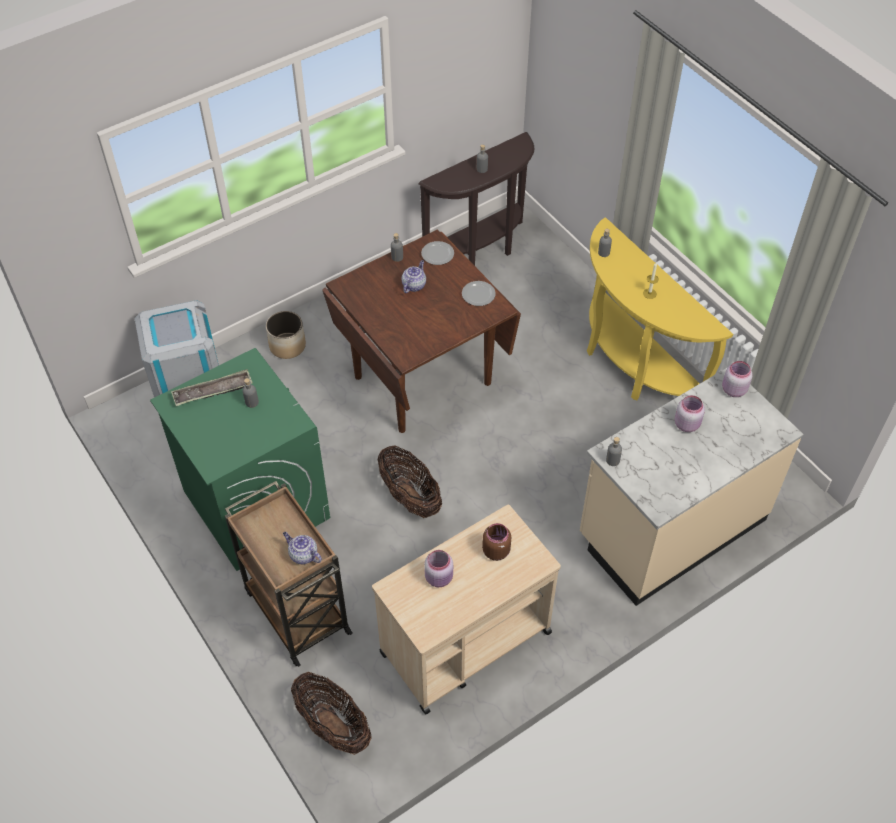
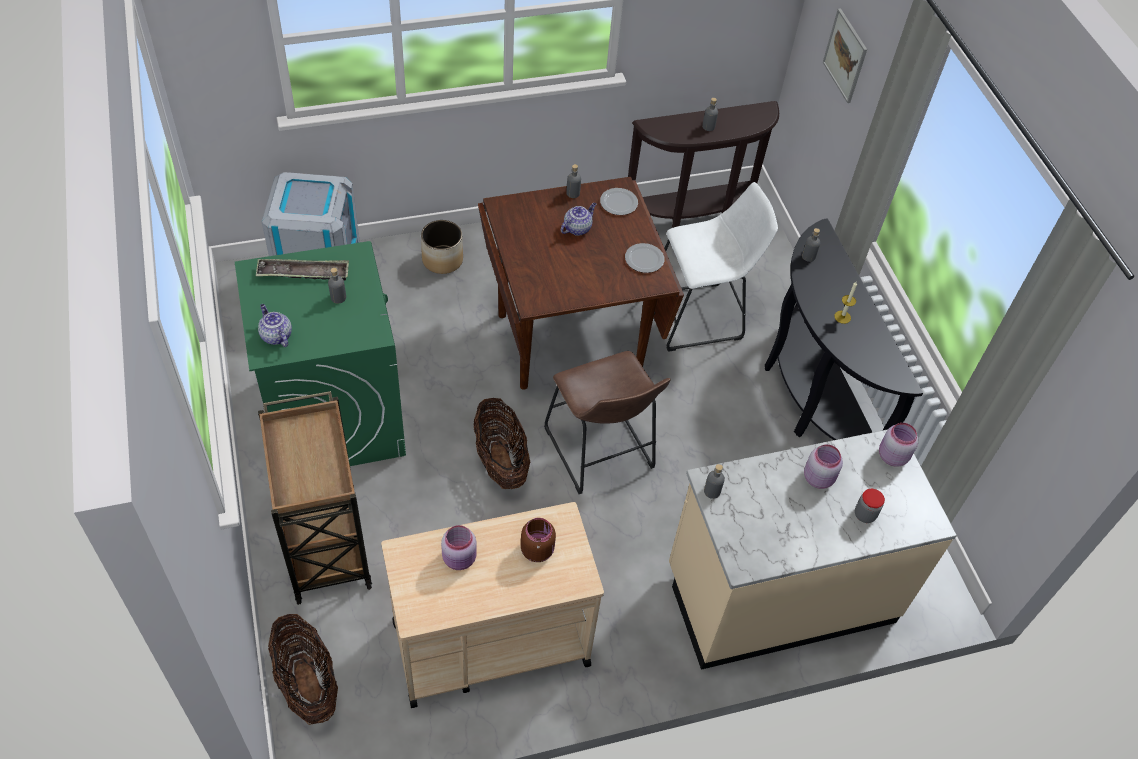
camera: 15 degrees right, 0 degrees up
(302, 555) = (322, 482): teapot -> teapot (276, 336)
(487, 464) = (600, 454): none -> brown stool
(519, 327) = (700, 316): none -> white stool
(583, 83) = (845, 55): none -> picture
(631, 363) = (809, 394): yellow console table -> black console table
(731, 441) = (864, 515): none -> jar

